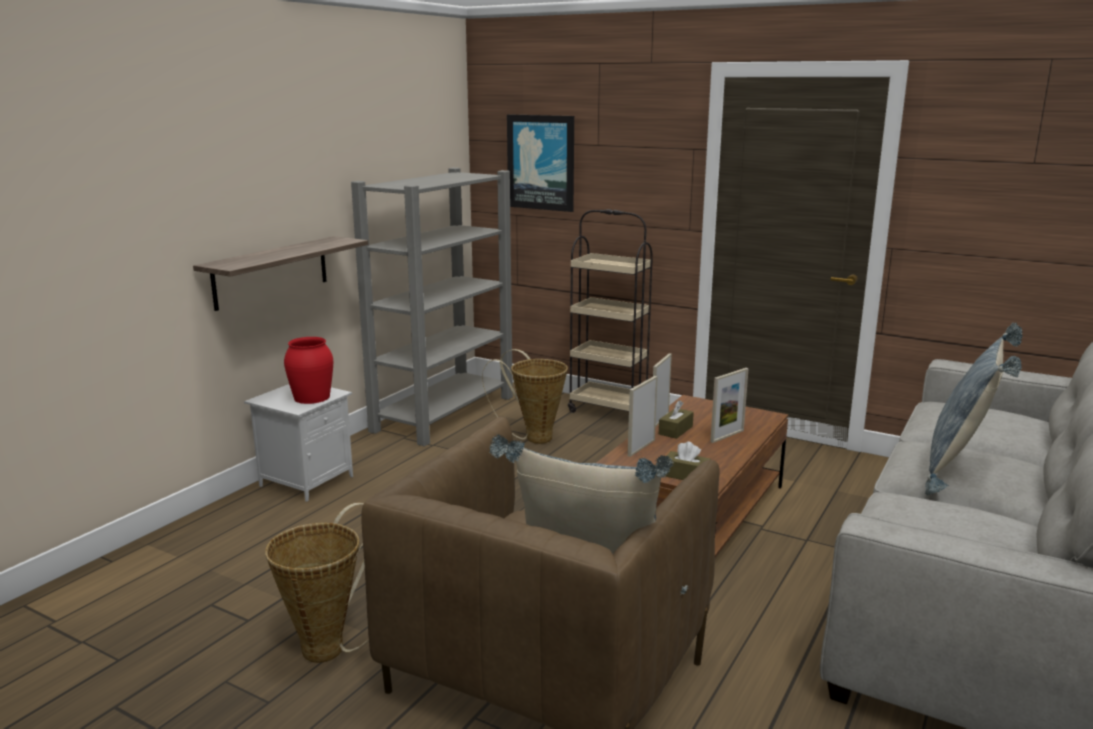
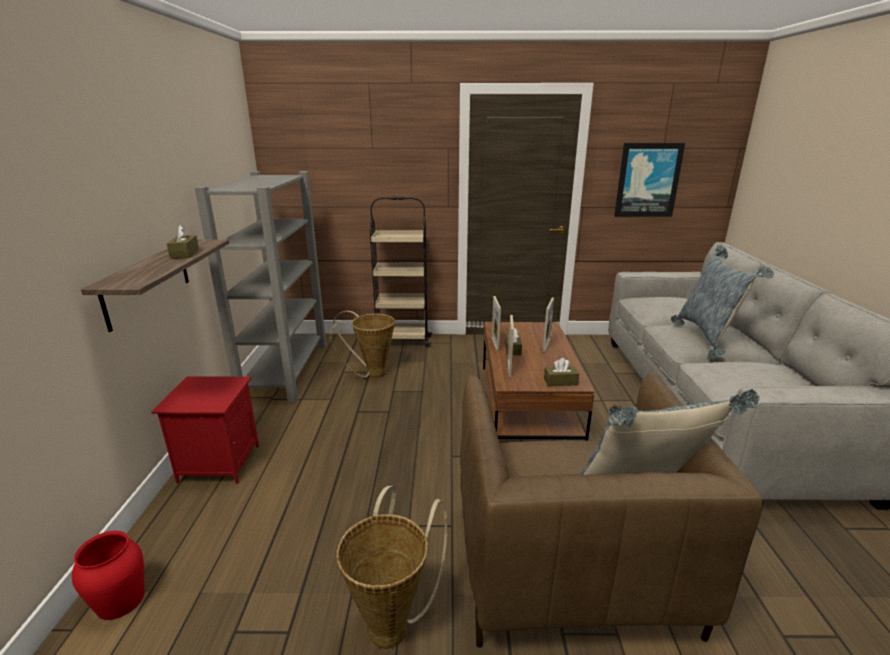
camera: 30 degrees left, 5 degrees up
(306, 480) = (219, 462): grey nightstand -> red nightstand
(309, 248) = (185, 254): none -> brown tissue box
(311, 397) = (218, 391): red vase -> red vase (120, 600)
(541, 162) = (324, 163): picture -> picture (647, 180)

